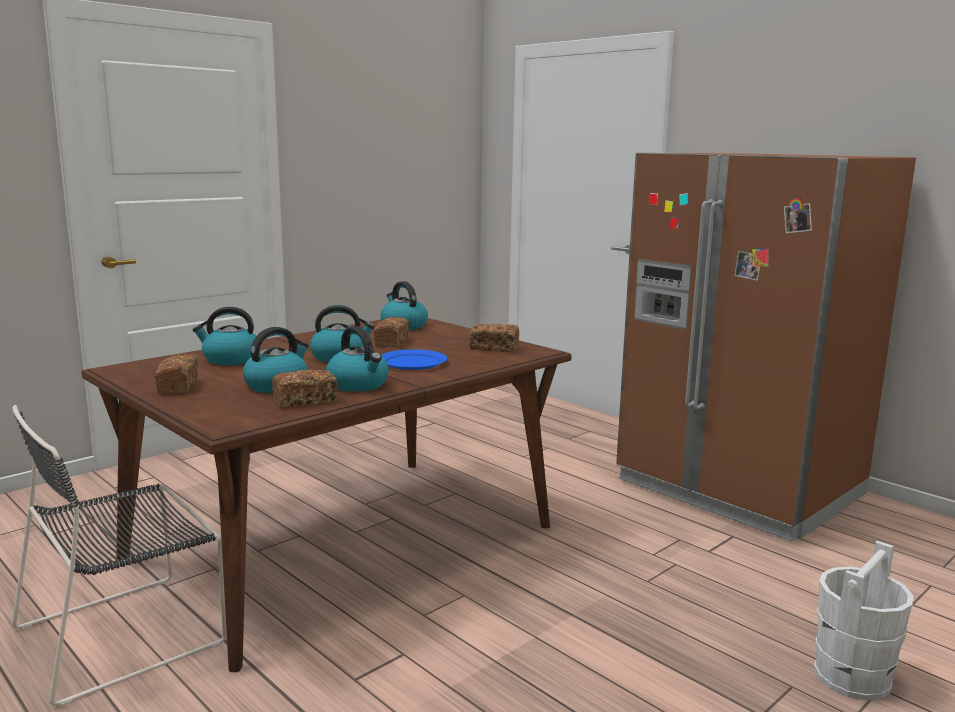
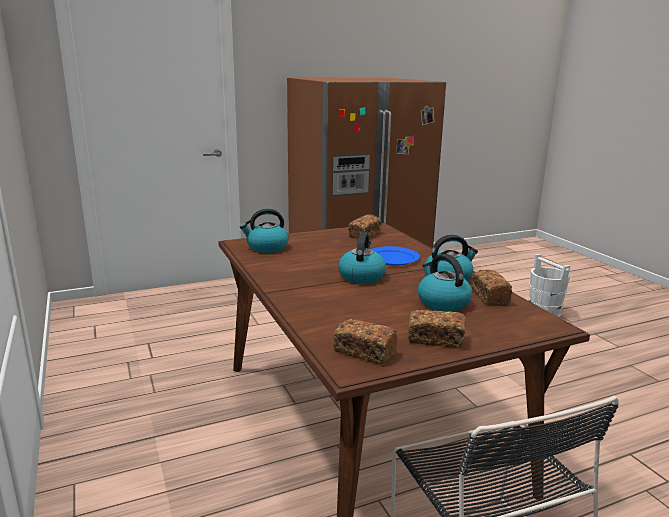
camera: 70 degrees left, 5 degrees up
(230, 359) = (345, 314): kettle -> none
(391, 342) = (323, 257): bread -> bread (364, 352)

